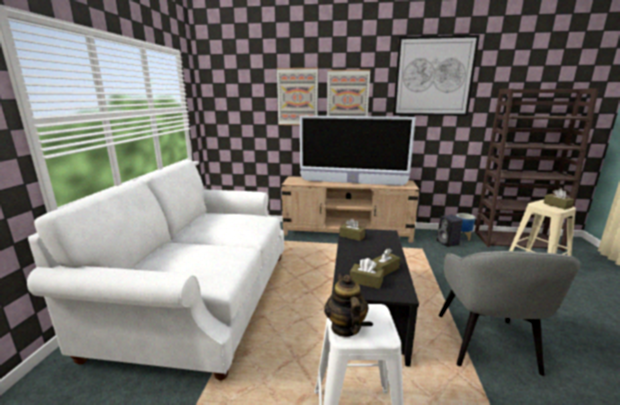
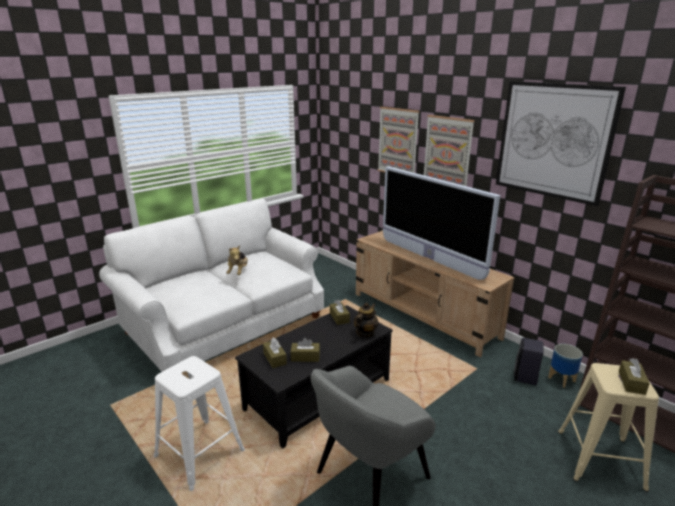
camera: 40 degrees right, 5 degrees up
(217, 230) = (238, 272): none -> plush toy
(345, 327) = (175, 371): teapot -> teapot (365, 333)

